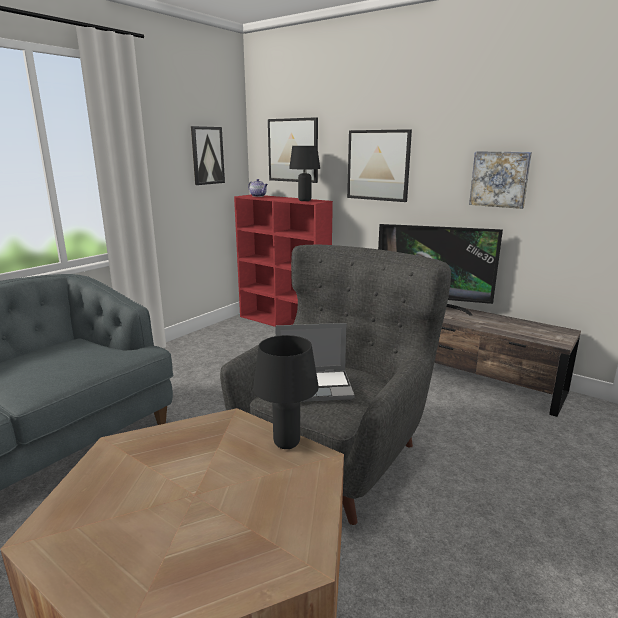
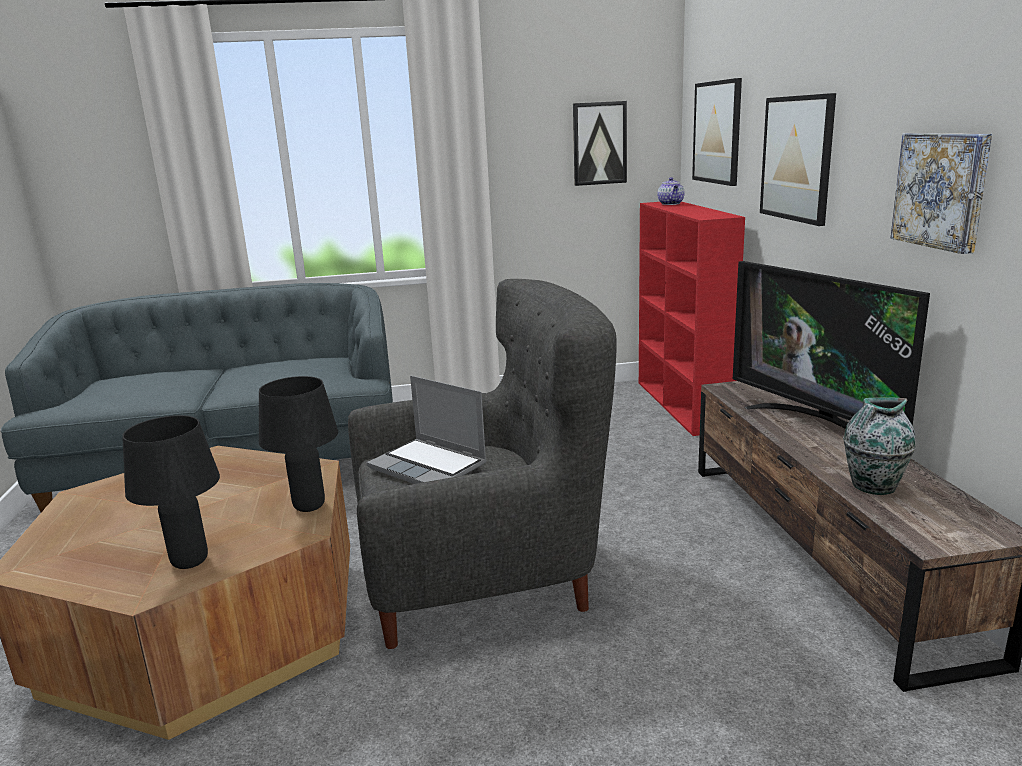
camera: 45 degrees right, 0 degrees up
(304, 200) = (703, 214): black table lamp -> black table lamp (191, 561)
(503, 328) = (872, 486): none -> vase

